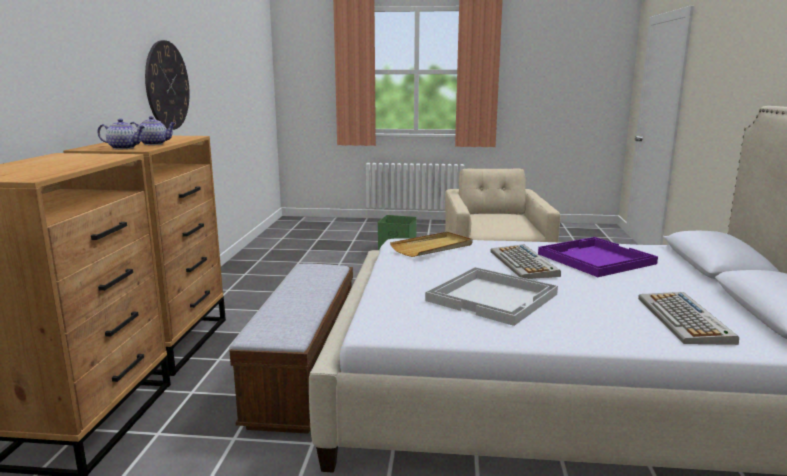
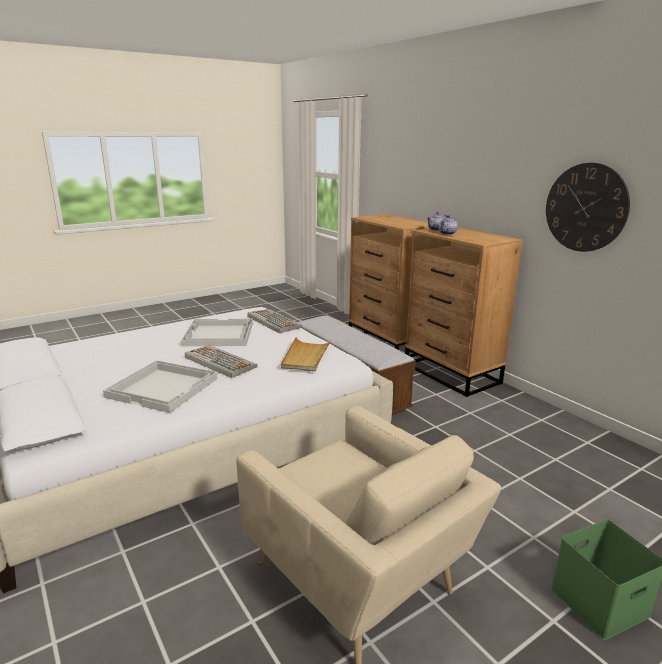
camera: 140 degrees right, 5 degrees up
(594, 259) = (164, 387): purple tray -> white tray
(685, 320) = (98, 350): keyboard -> keyboard (273, 321)

